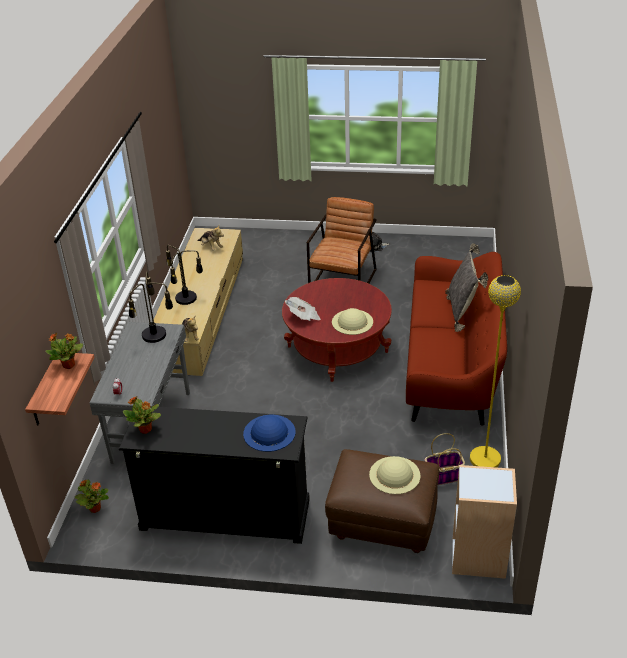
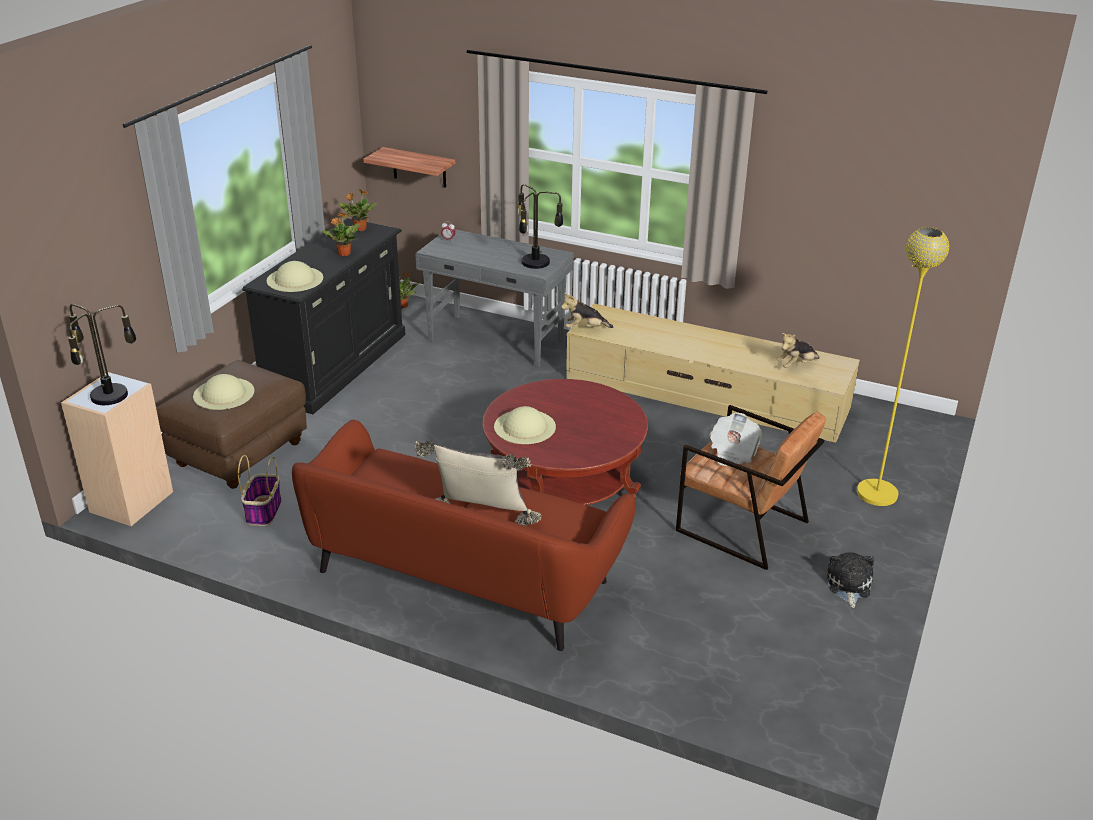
camera: 105 degrees right, 5 degrees down
(69, 365) = (428, 162): potted plant -> potted plant (343, 254)
(185, 298) = (669, 334): table lamp -> table lamp (109, 395)
(269, 432) = (295, 279): blue hat -> beige hat
(303, 317) = (560, 393): newspaper -> newspaper (733, 452)
(485, 459) = (260, 553): yellow floor lamp -> yellow floor lamp (876, 494)

